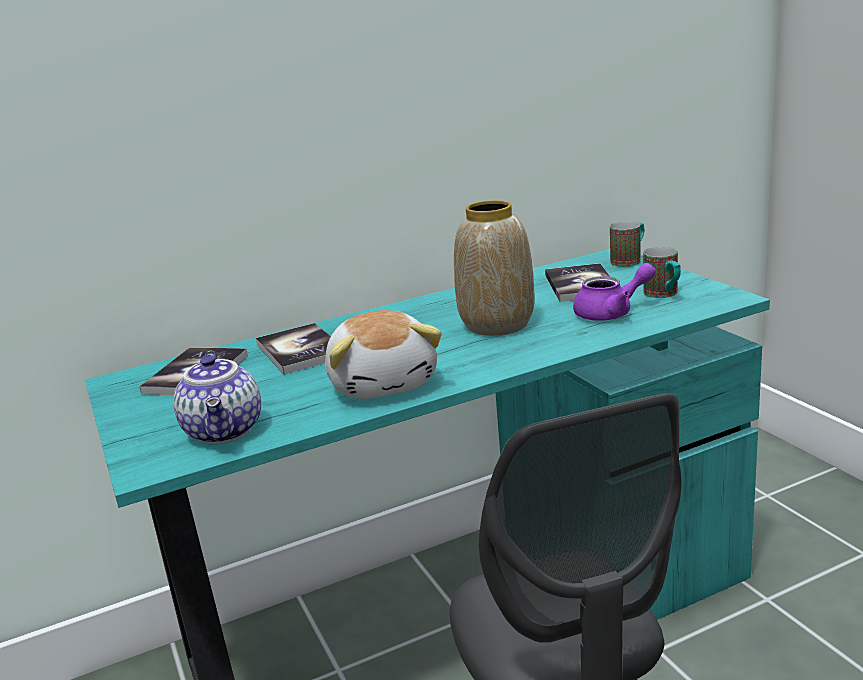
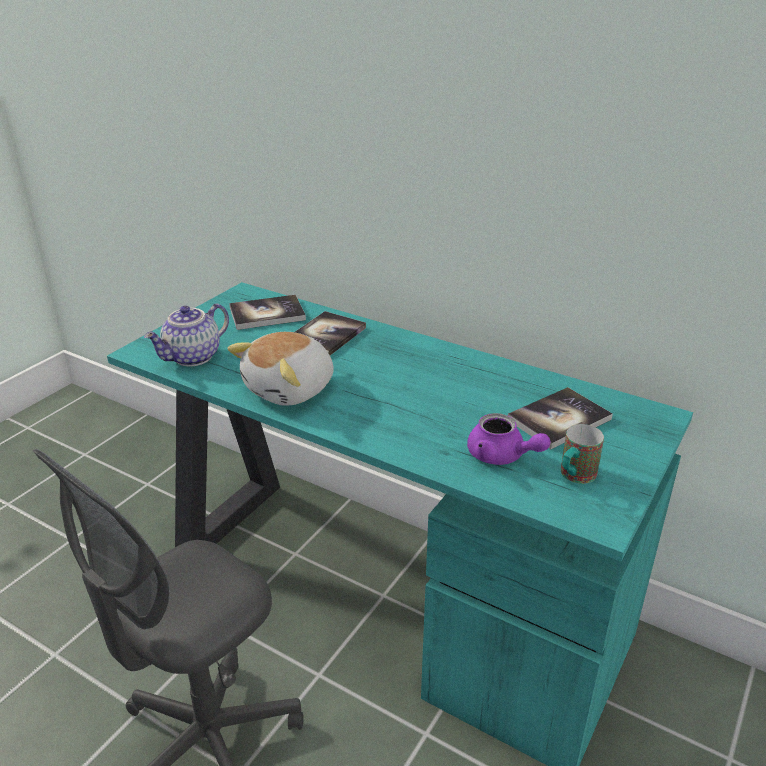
camera: 55 degrees right, 10 degrees up
(497, 325) = (430, 403): vase -> none
(629, 260) = (655, 430): mug -> none

